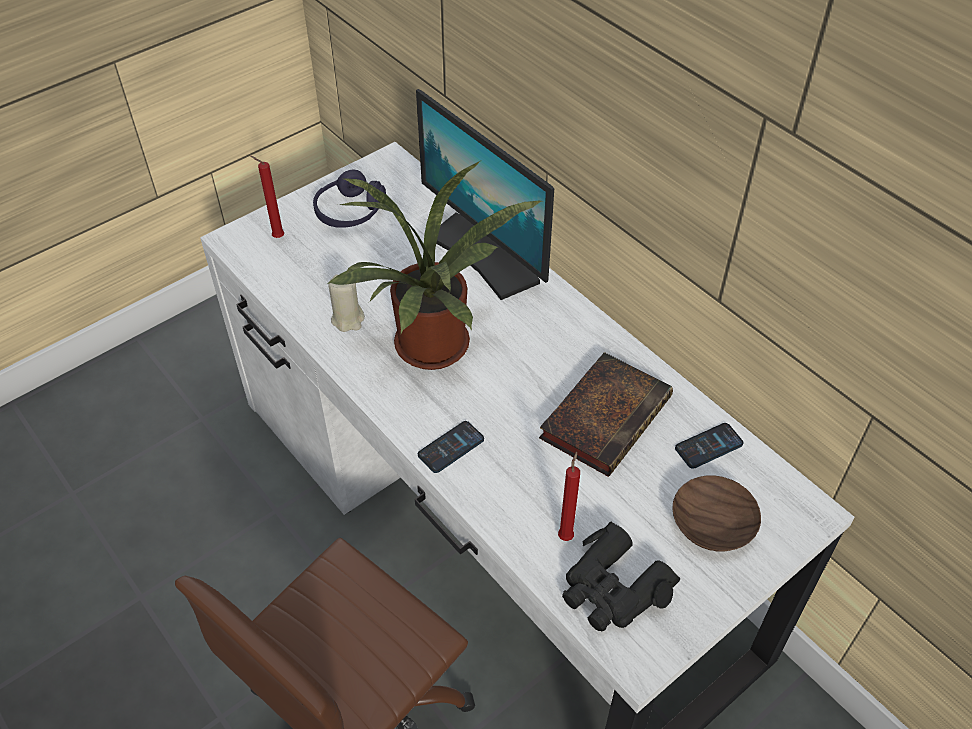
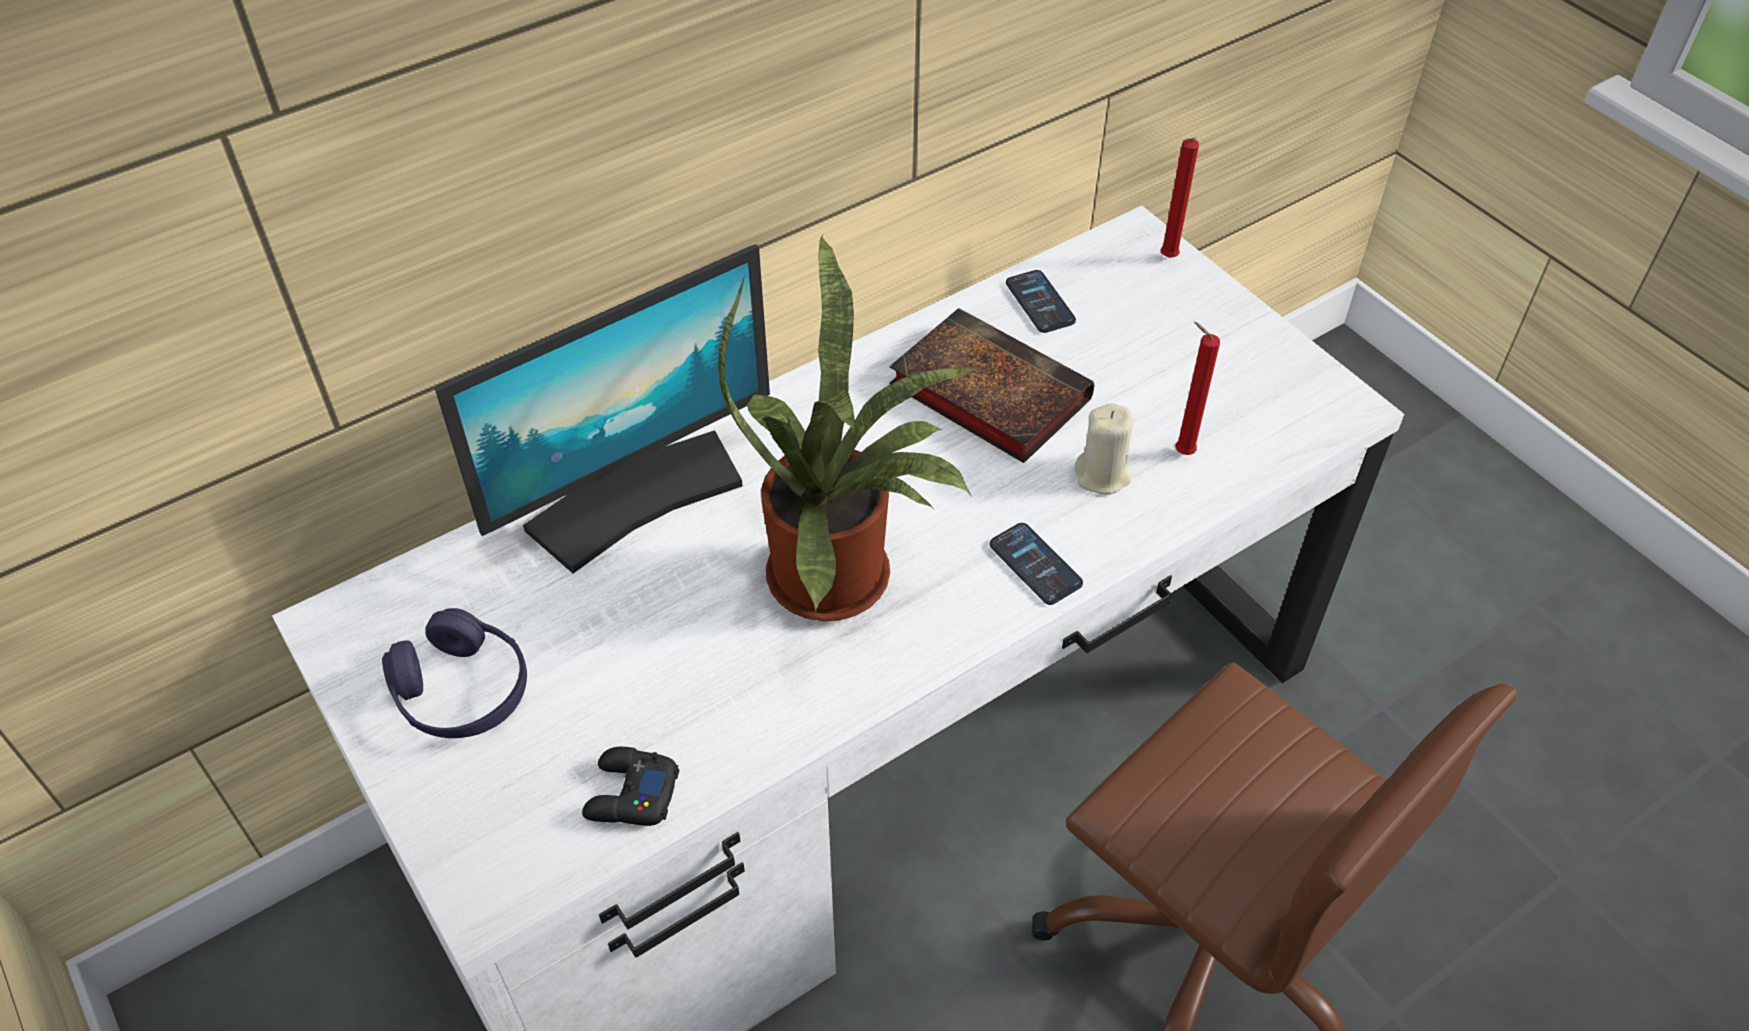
camera: 85 degrees left, 0 degrees up
(276, 237) = (502, 817): red candle -> red candle (1168, 259)
(286, 280) = (630, 795): none -> black game controller
(348, 319) = (750, 694): beige candle -> beige candle (1102, 475)
(613, 589) = (1256, 417): black binoculars -> none
(715, 524) = (1158, 315): brown bowl -> none

